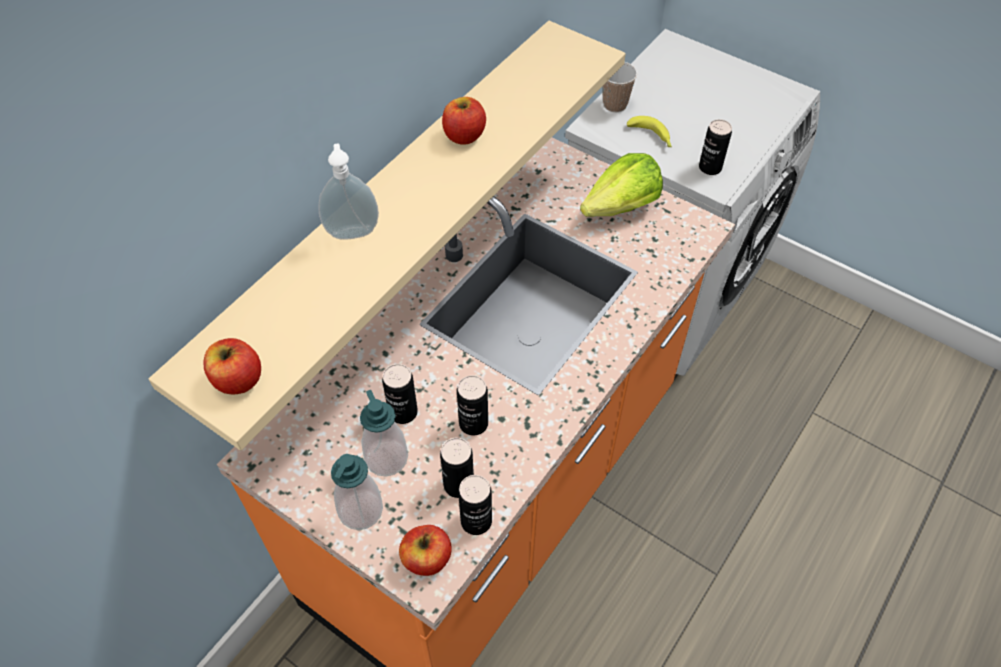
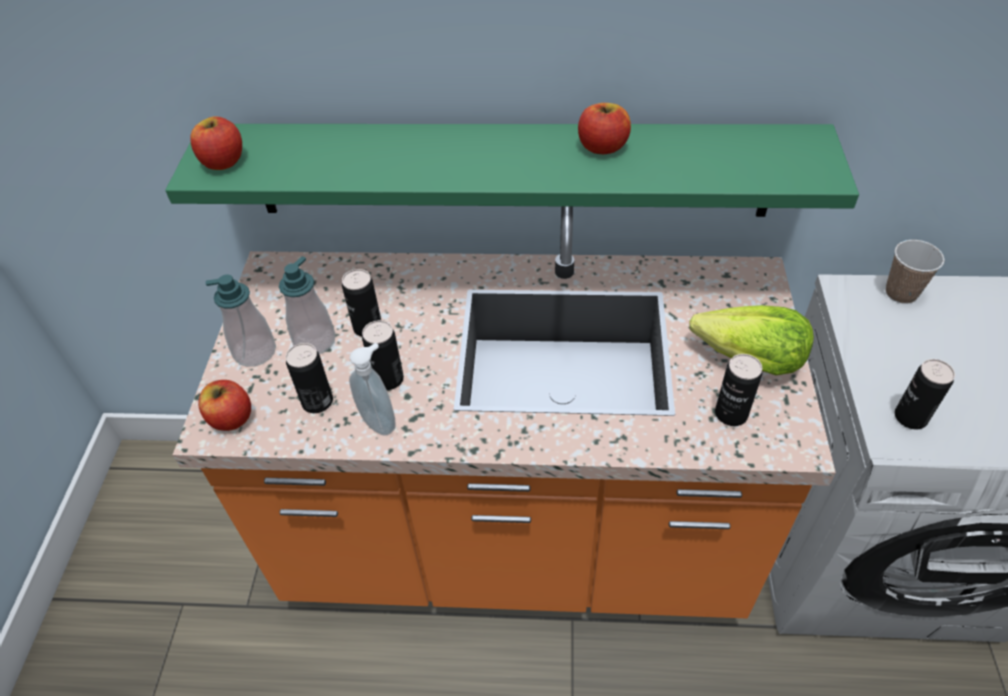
camera: 60 degrees right, 5 degrees down
(352, 231) = (423, 142): soap dispenser -> soap dispenser (380, 421)
(385, 208) = (510, 170): beige shelf -> green shelf
(476, 521) = (287, 433): can -> can (731, 414)
(651, 137) = (893, 344): banana -> none

